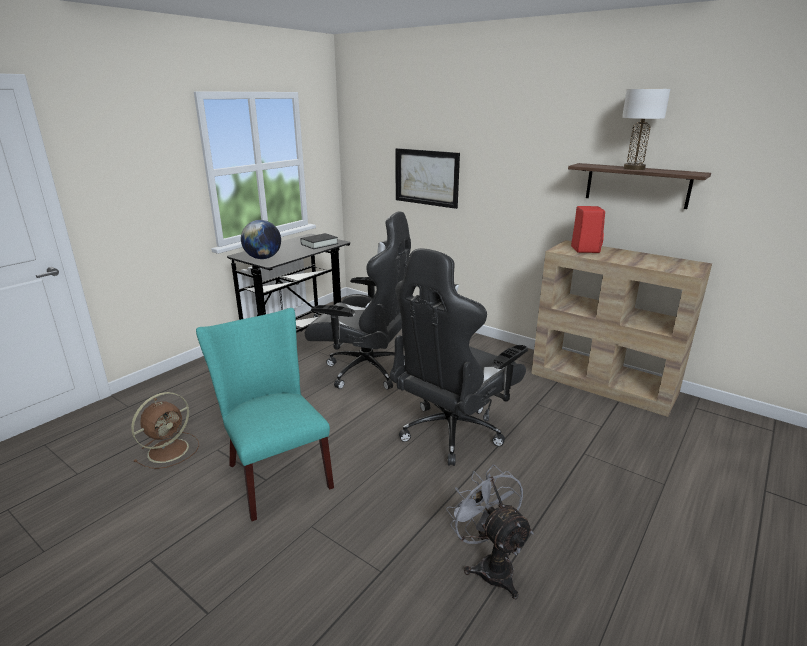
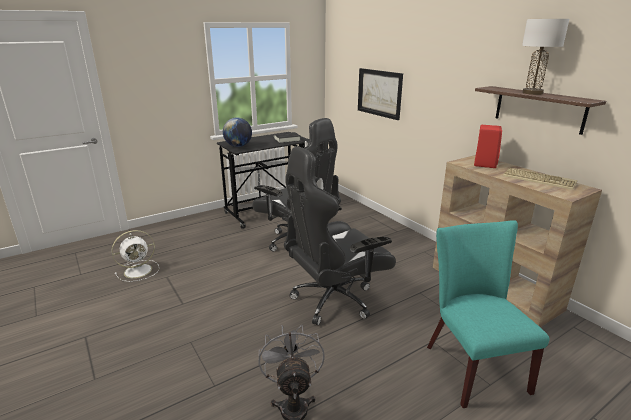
camera: 20 degrees right, 0 degrees up
(170, 449) = (139, 270): brown fan -> white fan
(275, 472) = (191, 300): turquoise chair -> turquoise chair (470, 364)
(650, 259) = (539, 179): none -> keyboard

